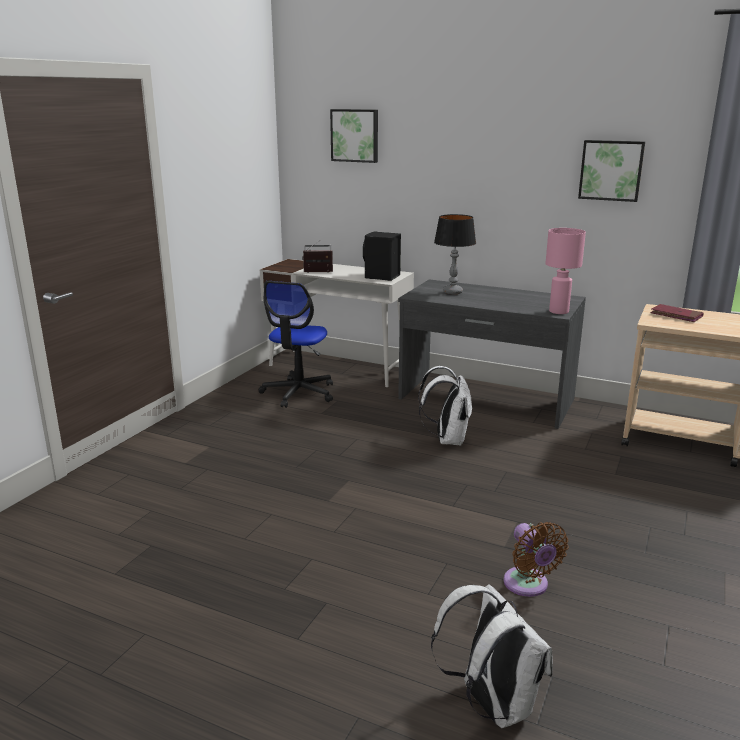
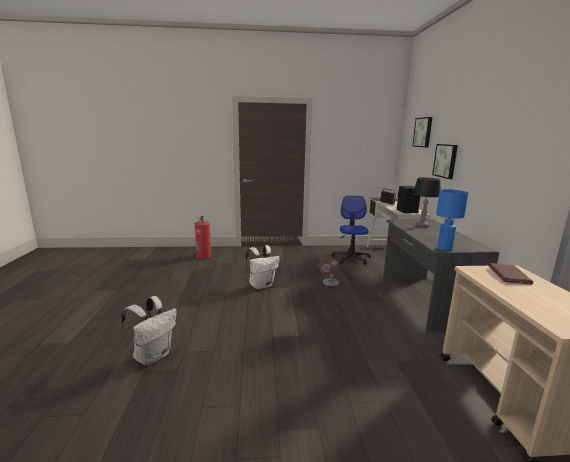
camera: 60 degrees right, 5 degrees down
(49, 540) = (203, 256): none -> fire extinguisher
(298, 393) = (351, 258): office chair -> office chair turned 105 degrees clockwise
(447, 439) = (359, 299): white backpack -> white backpack (261, 285)
(528, 585) = (243, 350): brown fan -> brown fan (329, 283)
(558, 311) = (444, 248): pink table lamp -> blue table lamp
(611, 170) = (530, 154): picture -> picture (446, 161)

